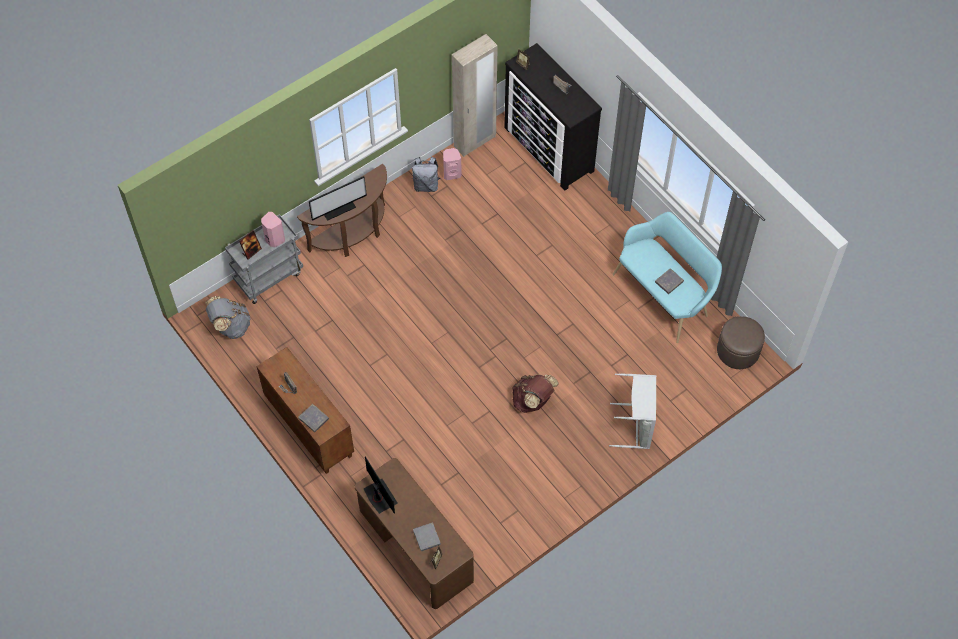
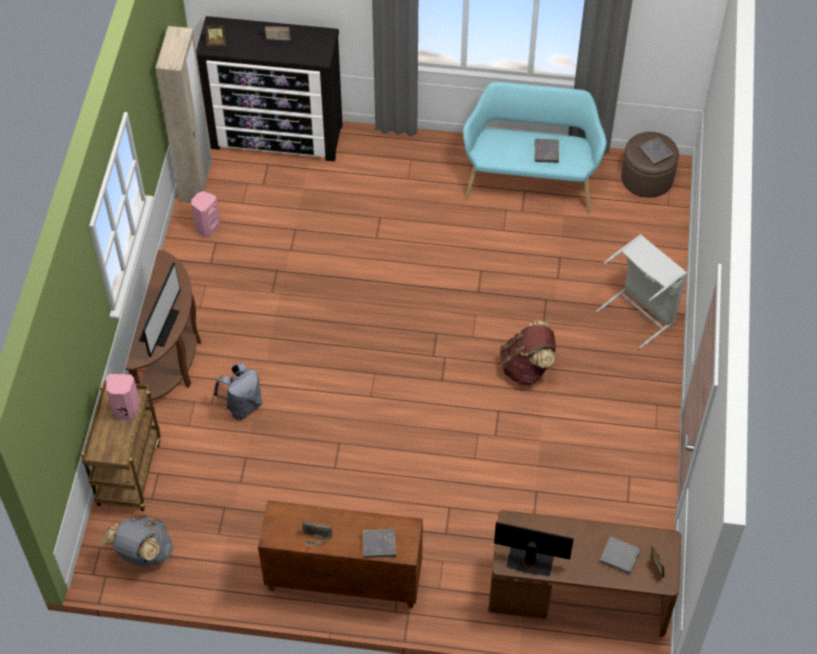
camera: 45 degrees left, 5 degrees down
(251, 251) = (114, 441): picture frame -> none
(269, 276) = (128, 471): grey cart -> brown cart
(426, 185) = (193, 257): grey backpack -> grey backpack (242, 406)
(742, 337) = (655, 153): none -> grey book

